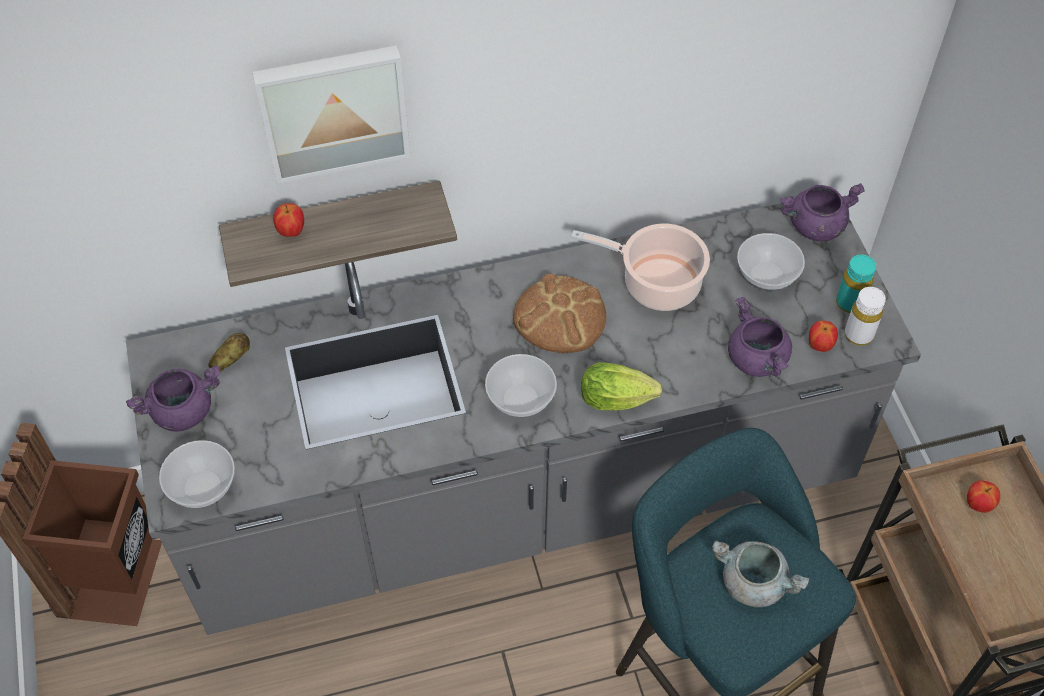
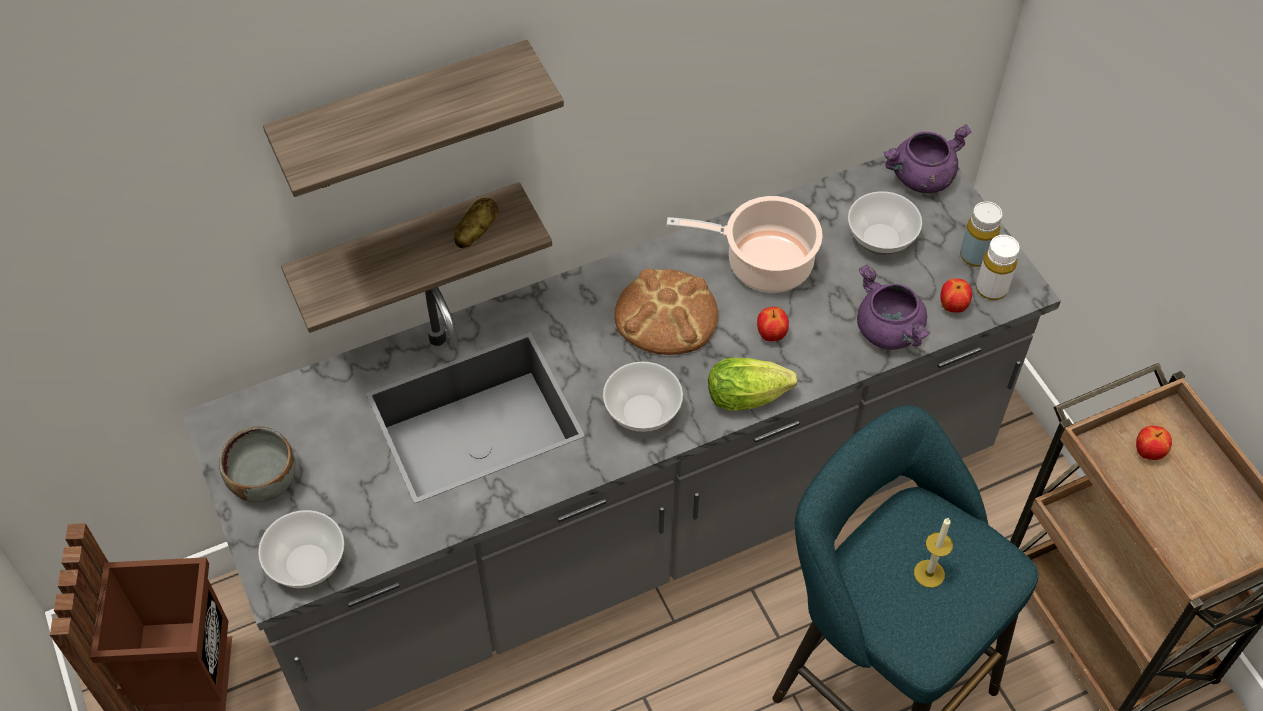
camera: 10 degrees left, 0 degrees up
(183, 411) = (265, 481): purple cooking pot -> grey bowl
(231, 360) = (307, 416): potato -> potato (476, 232)
(291, 232) = (365, 261): apple -> apple (771, 335)
(333, 110) = (404, 119): picture -> shelf
(753, 583) = (929, 573): grey cooking pot -> candle
(850, 303) = (975, 256): turquoise bottle -> yellow bottle

